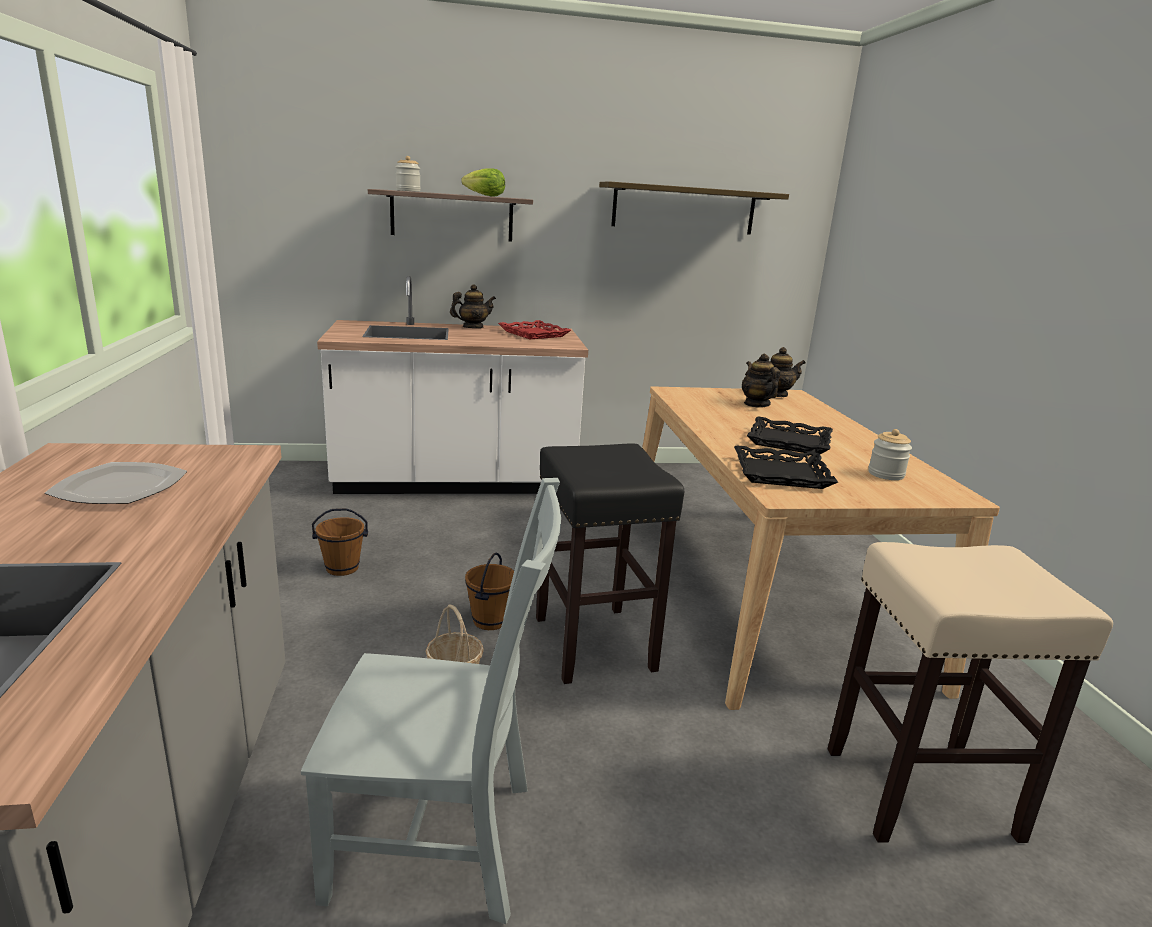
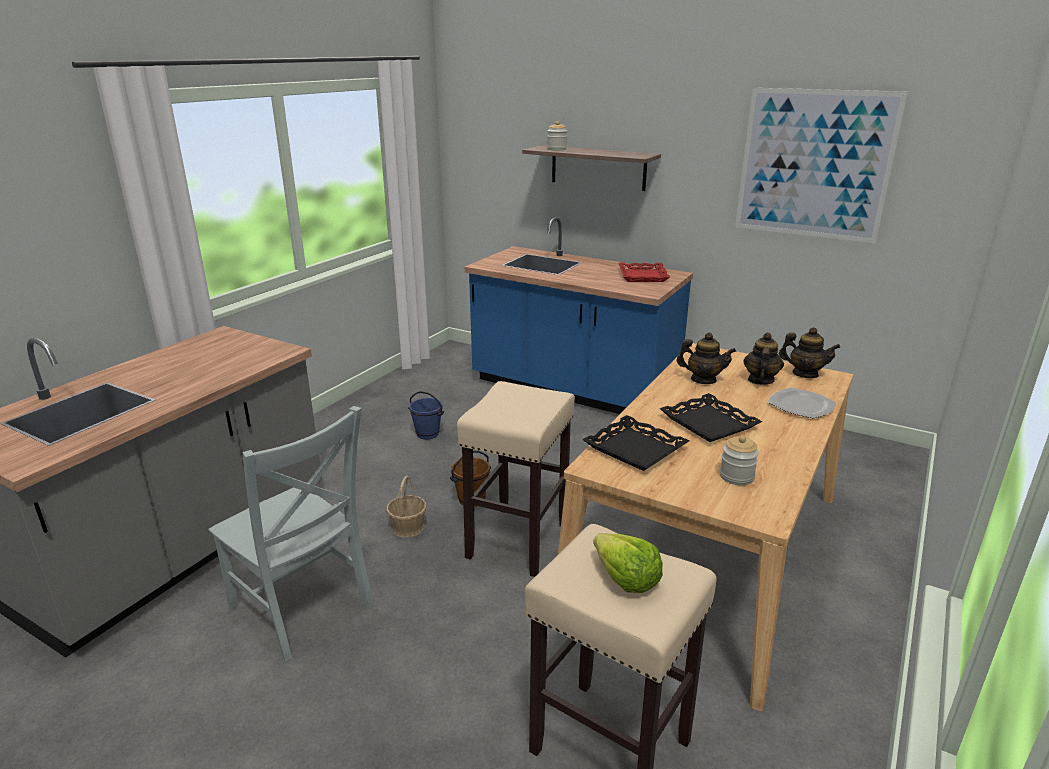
camera: 40 degrees right, 5 degrees up
(122, 487) = (210, 359): plate -> plate (802, 405)
(342, 568) = (428, 434): brown bucket -> blue bucket
(456, 481) = (573, 389): white counter -> blue counter
(472, 327) = (603, 263): teapot -> teapot (703, 380)
(485, 196) = (615, 153): lettuce -> lettuce (626, 579)
(592, 642) = (518, 539): black stool -> beige stool
(684, 209) = (814, 165): shelf -> picture

